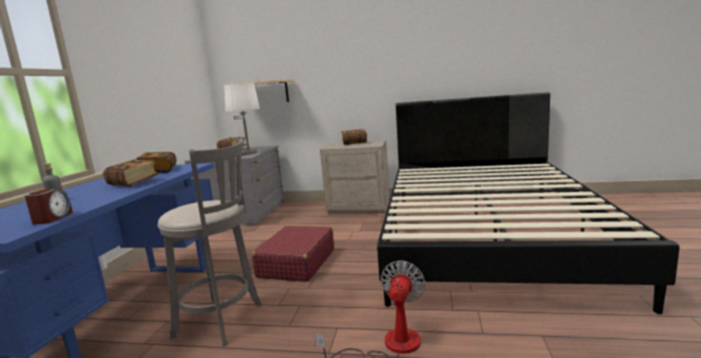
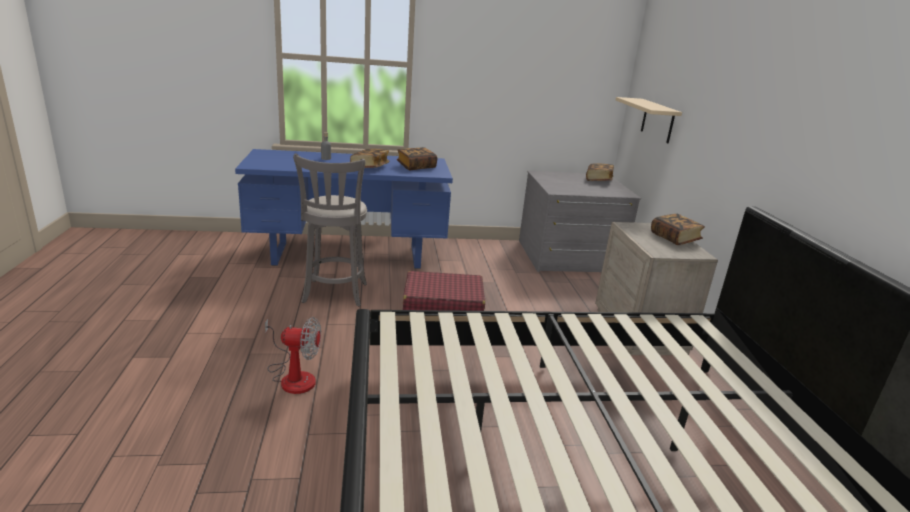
camera: 70 degrees right, 10 degrees up
(52, 218) = (278, 167): alarm clock -> none
(248, 153) = (576, 189): white table lamp -> none

